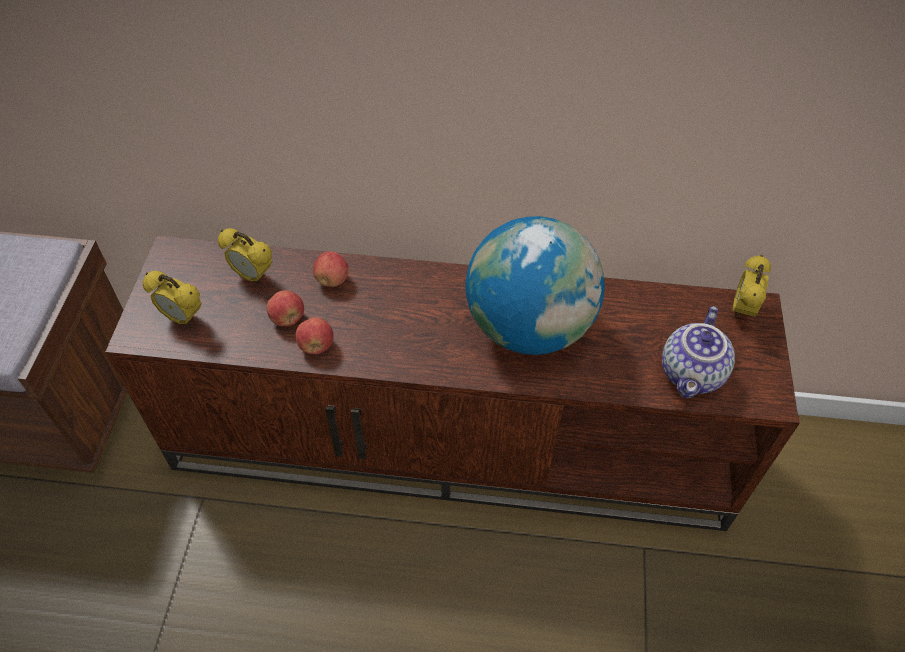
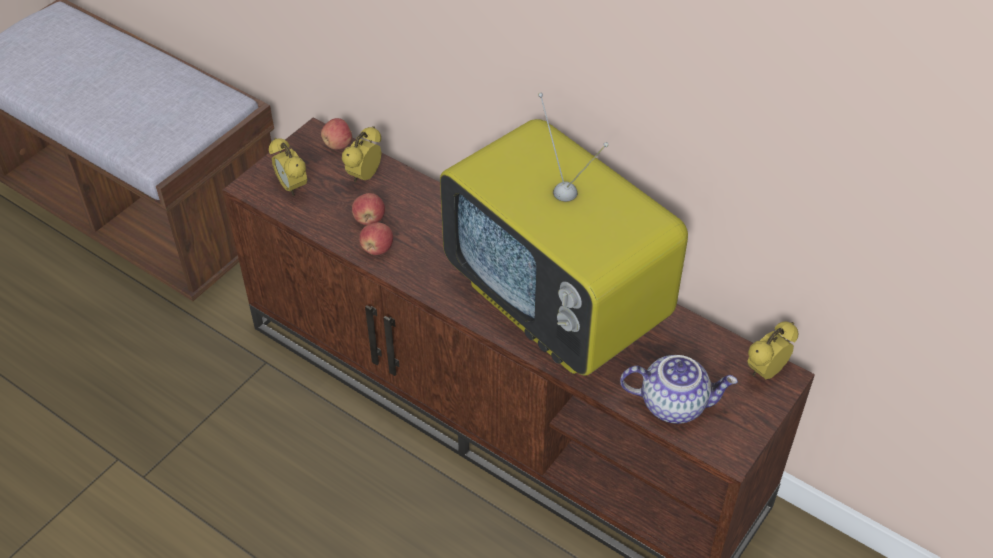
camera: 30 degrees right, 5 degrees down
(252, 276) = (364, 176): alarm clock -> alarm clock turned 60 degrees clockwise
(332, 279) = (425, 203): apple -> apple (338, 144)
(529, 327) = (559, 306): globe -> television
(693, 374) = (674, 403): teapot -> teapot turned 135 degrees counterclockwise

